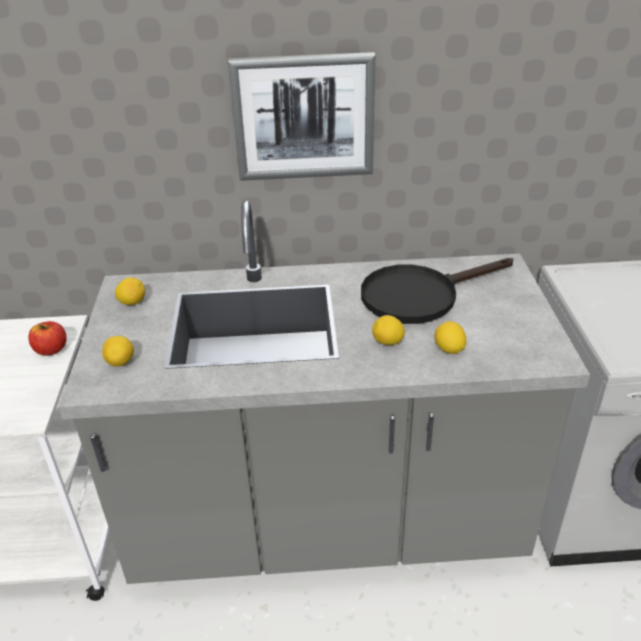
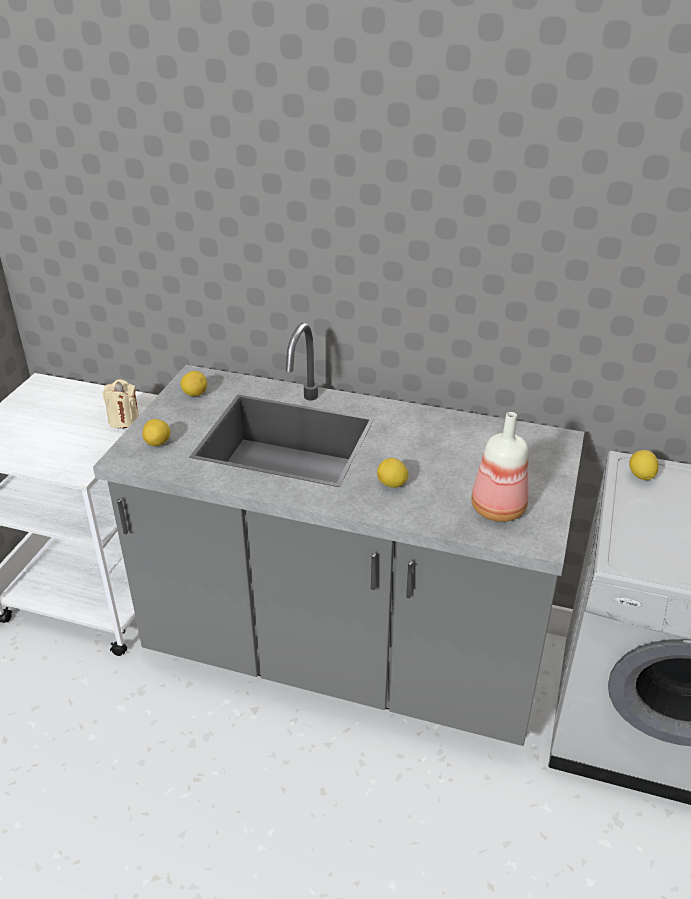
camera: 20 degrees right, 0 degrees up
(51, 350) = (124, 420): apple -> beige candle
(303, 117) = (375, 254): picture -> none
(420, 295) = (452, 449): black frying pan -> none
(449, 350) = (443, 505): lemon -> lemon (641, 476)
(497, 340) = (496, 509): none -> bottle

